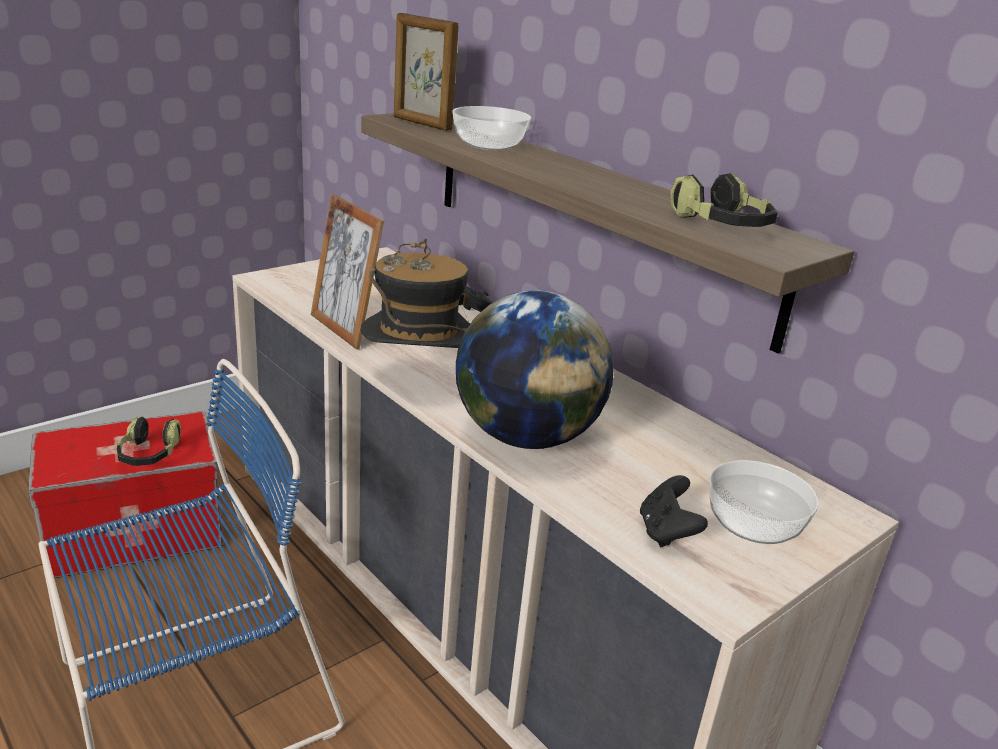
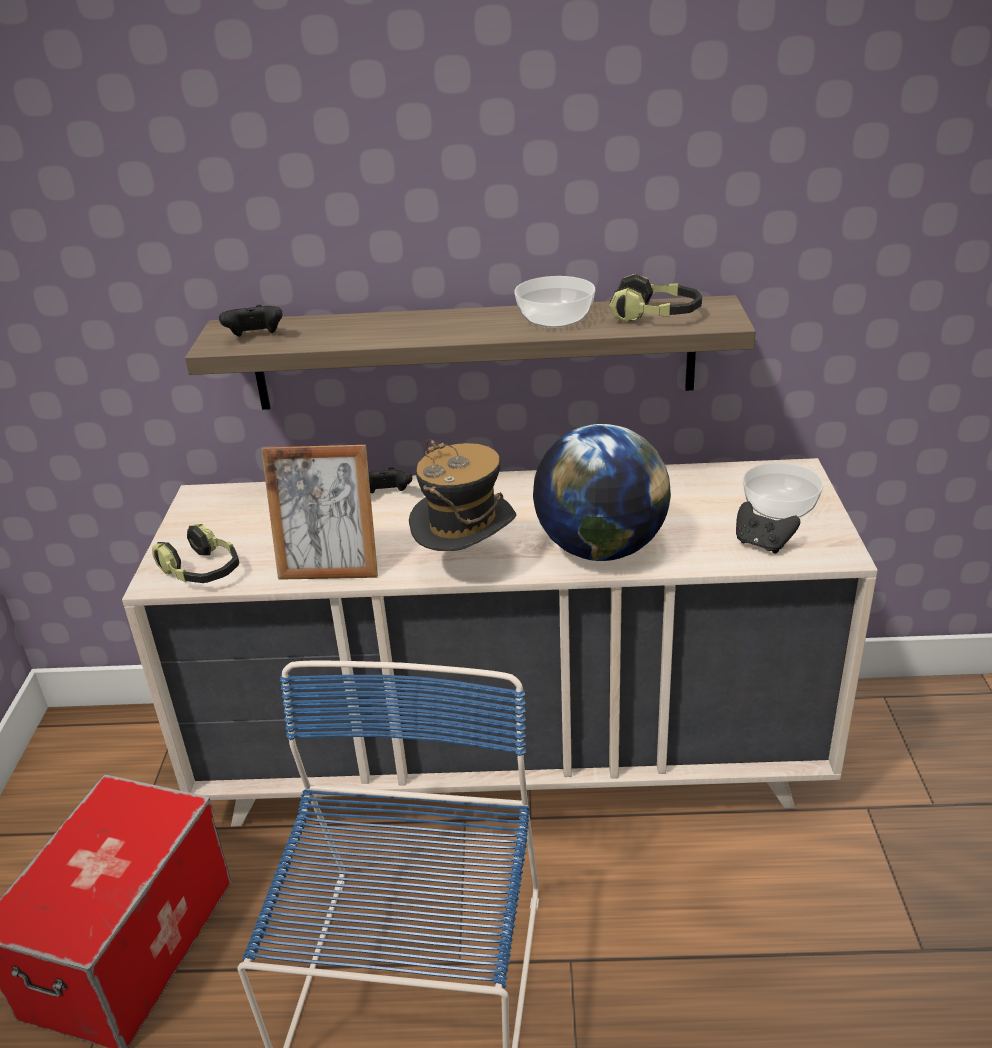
camera: 45 degrees left, 5 degrees up
(149, 455) = (138, 845): headphones -> headphones (202, 572)
(421, 123) = (255, 338): picture frame -> black game controller
(488, 145) = (363, 330): bowl -> bowl (554, 319)

